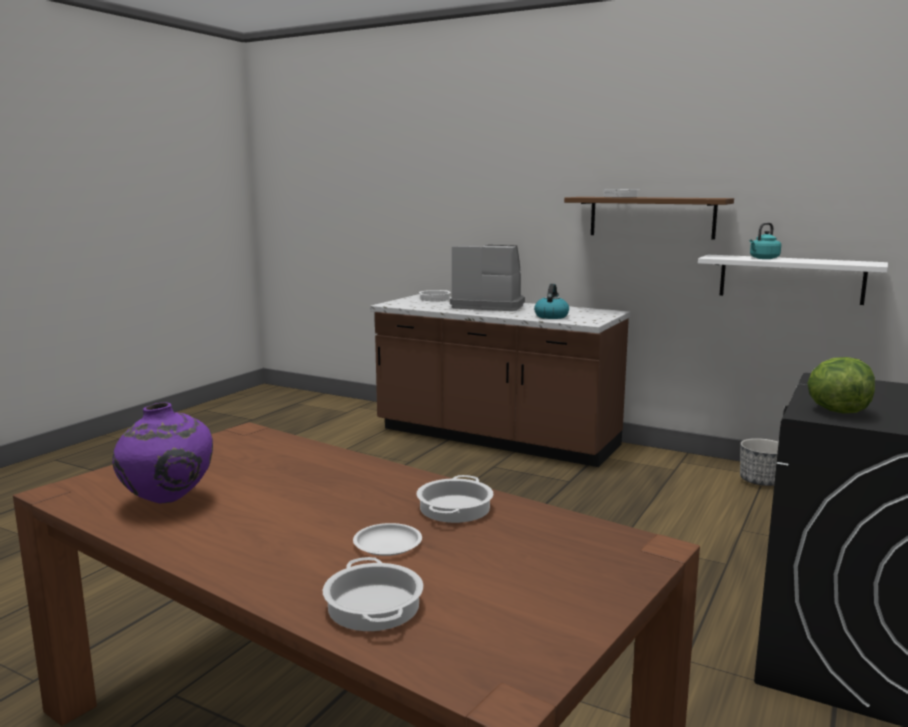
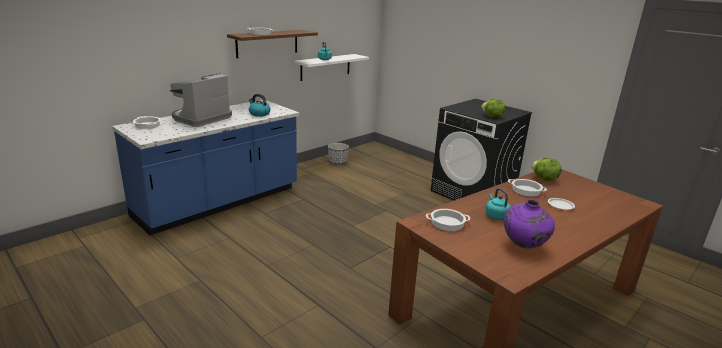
camera: 75 degrees left, 10 degrees up
(294, 480) = (495, 216): none -> turquoise kettle
(375, 606) = (606, 213): cooking pot -> cooking pot (447, 223)
(495, 438) = (219, 203): brown counter -> blue counter
(558, 530) = (544, 179): none -> lettuce

